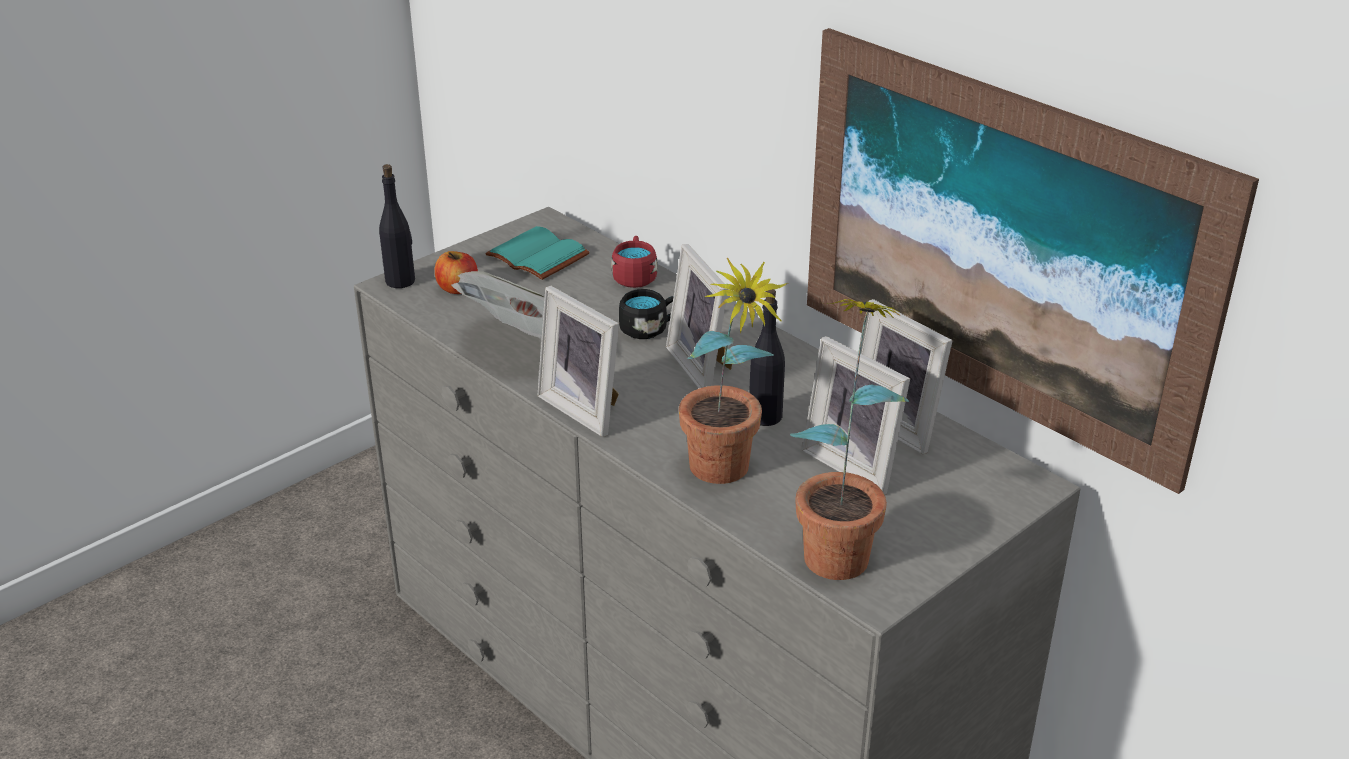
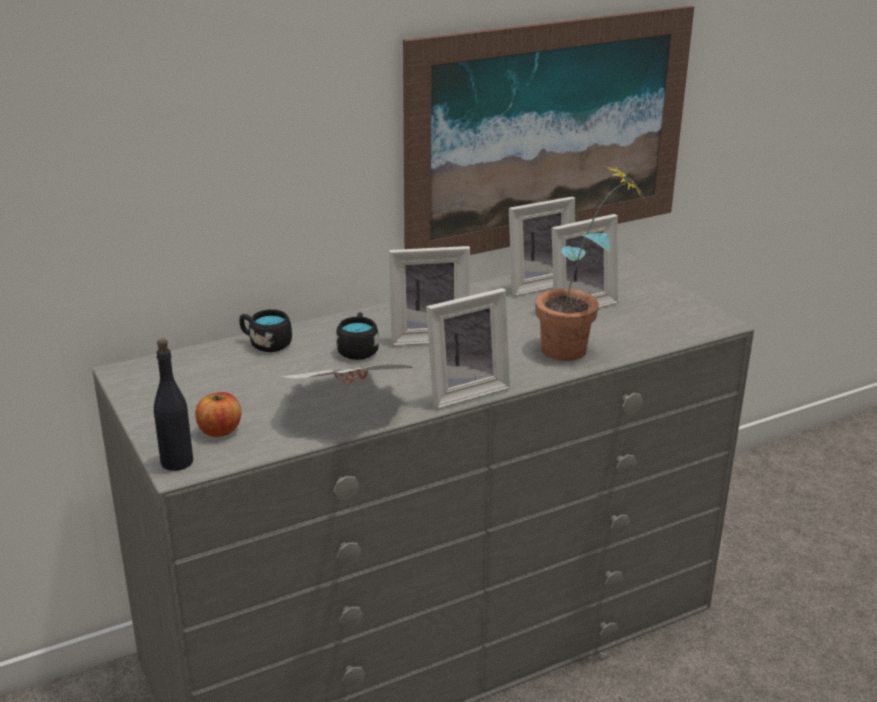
camera: 75 degrees left, 5 degrees down
(535, 257) = (190, 385): turquoise book -> none
(635, 276) = (265, 343): red mug -> black mug
(765, 416) = (508, 324): black bottle -> none
(841, 545) = (666, 324): potted plant -> none

